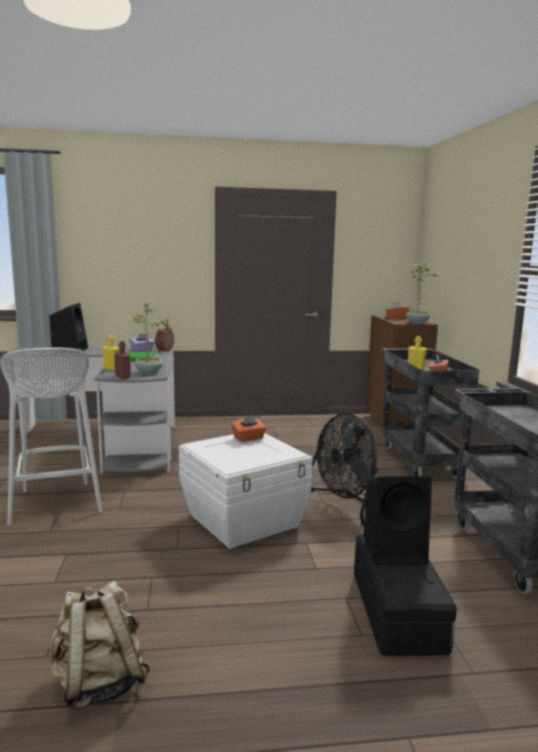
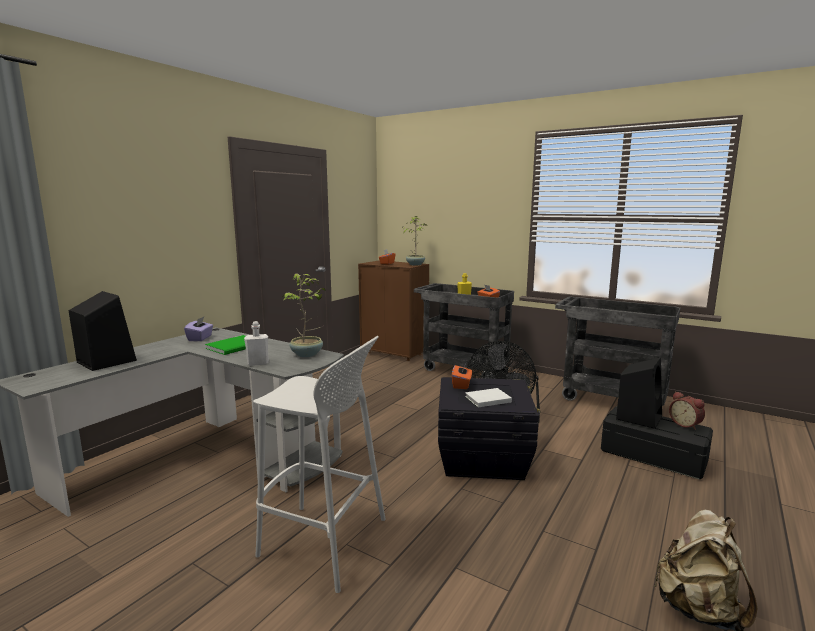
camera: 50 degrees left, 0 degrees up
(111, 369) = (258, 363): yellow bottle -> white bottle
(123, 377) = (304, 366): red bottle -> none
(166, 350) = (226, 332): alarm clock -> alarm clock (686, 424)
(228, 452) = (486, 399): none -> white book
(244, 520) = (483, 457): white storage box -> black storage box

